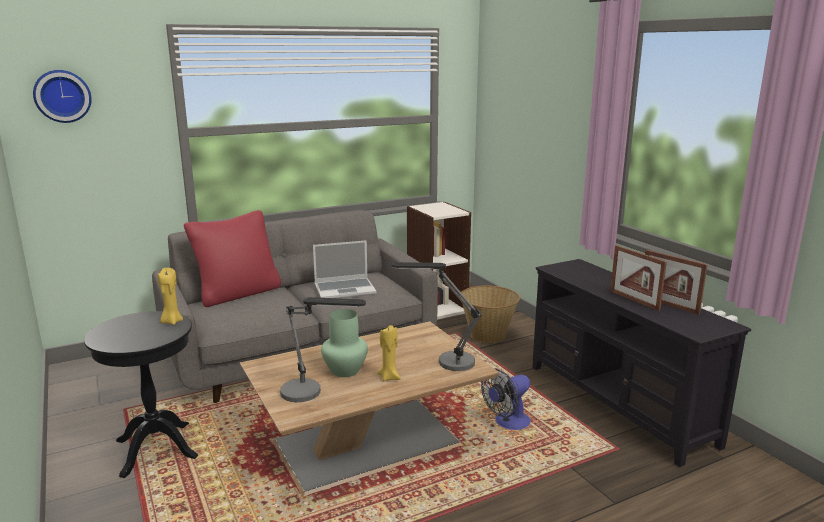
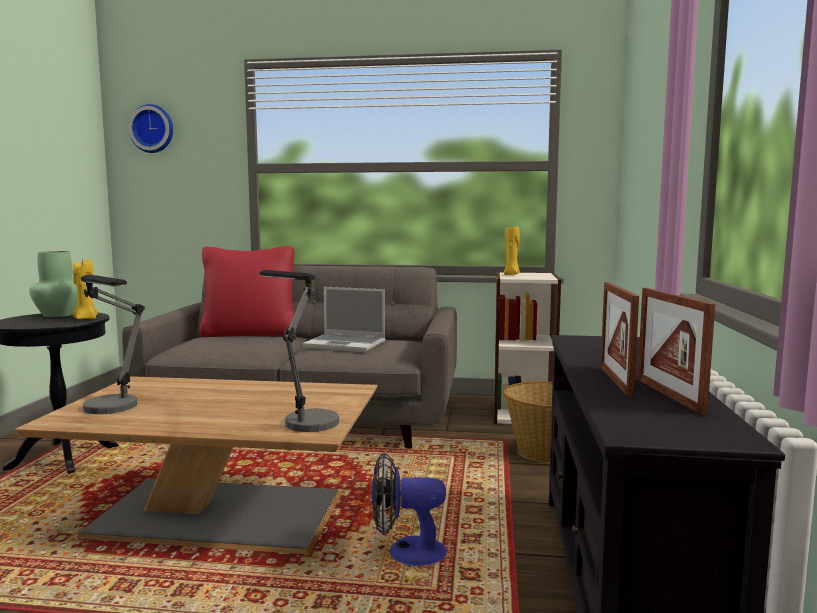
camera: 35 degrees right, 10 degrees down
(345, 371) = (188, 402): green vase -> green vase (58, 315)
(389, 377) = (211, 417): yellow candle -> yellow candle (511, 274)

